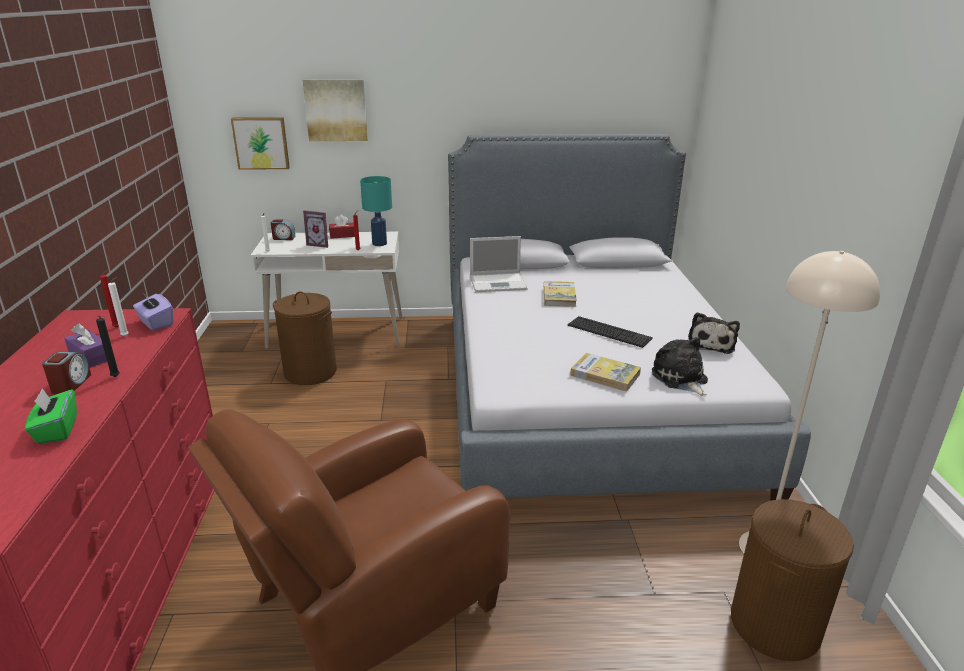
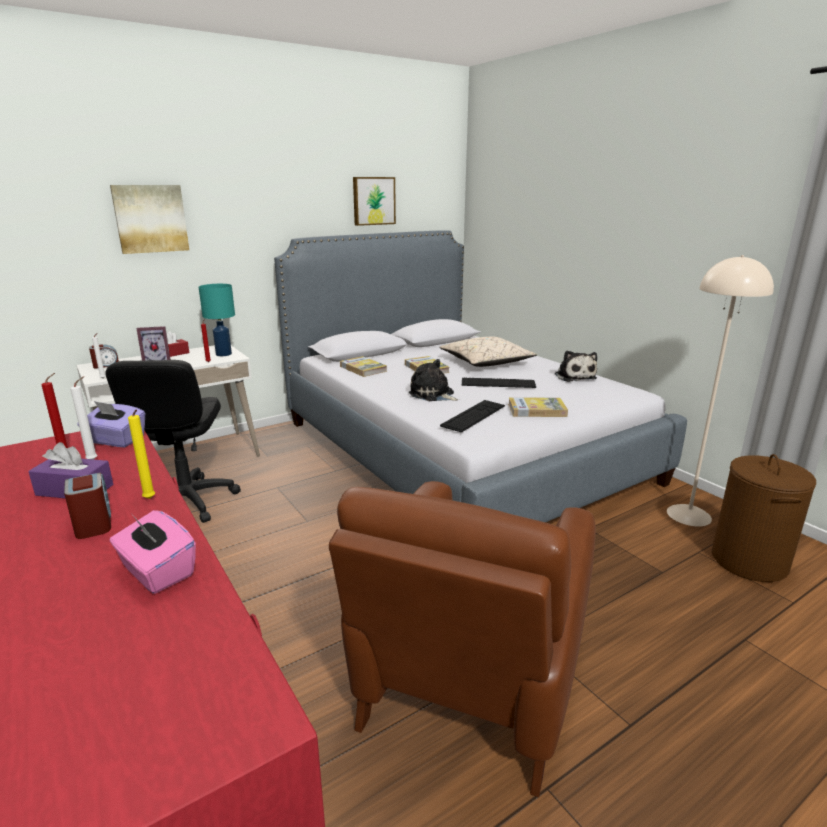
camera: 30 degrees left, 5 degrees down
(56, 430) = (157, 572): green tissue box -> pink tissue box
(115, 377) = (150, 499): black candle -> yellow candle
(261, 143) = (62, 260): picture -> picture (373, 201)
(310, 372) = (187, 501): brown laundry basket -> black office chair
(499, 283) = (363, 369): laptop -> book
(529, 364) = (473, 415): none -> keyboard
(633, 302) = (486, 362): none -> beige pillow
(680, 379) = (588, 401): plush toy -> plush toy (433, 395)

